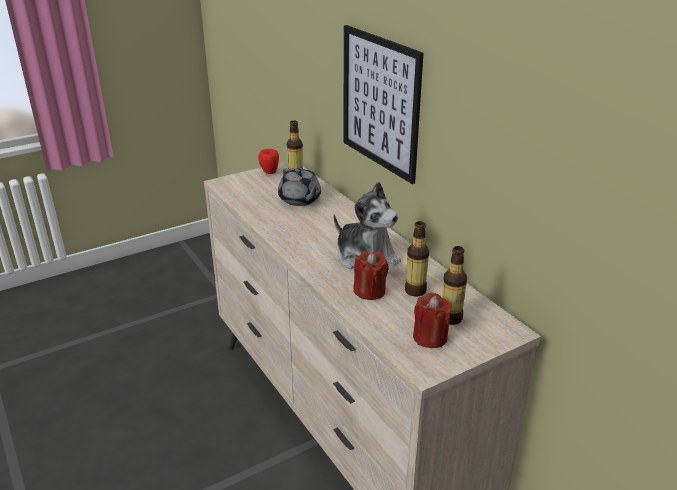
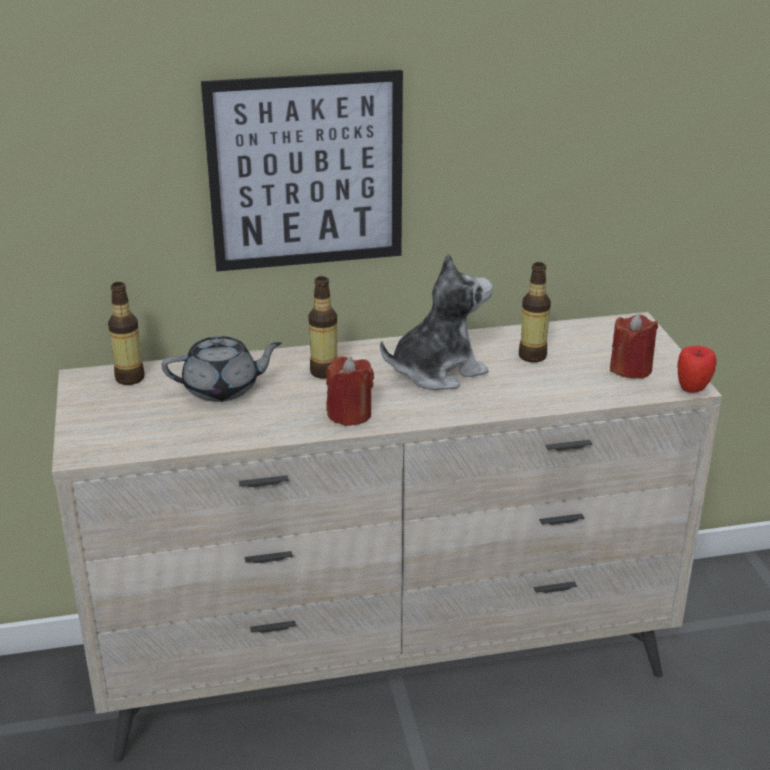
camera: 70 degrees left, 0 degrees up
(269, 172) = (91, 399): apple -> apple (692, 389)
(369, 291) = (518, 385): red candle -> red candle (349, 414)
(451, 318) = (599, 349): bottle -> bottle (324, 372)

